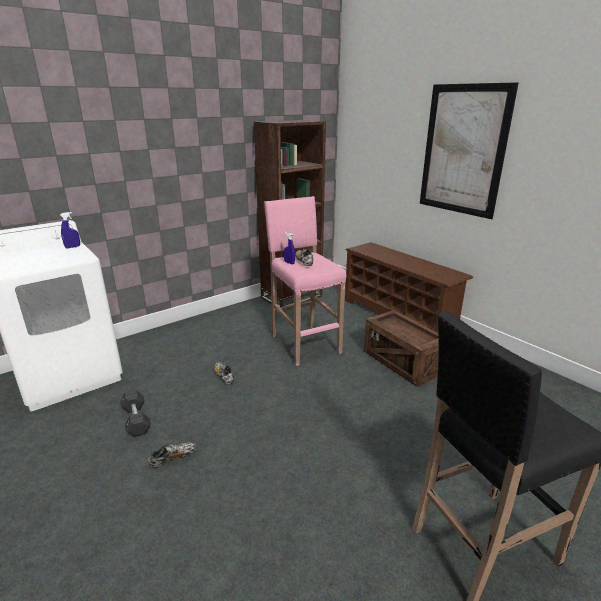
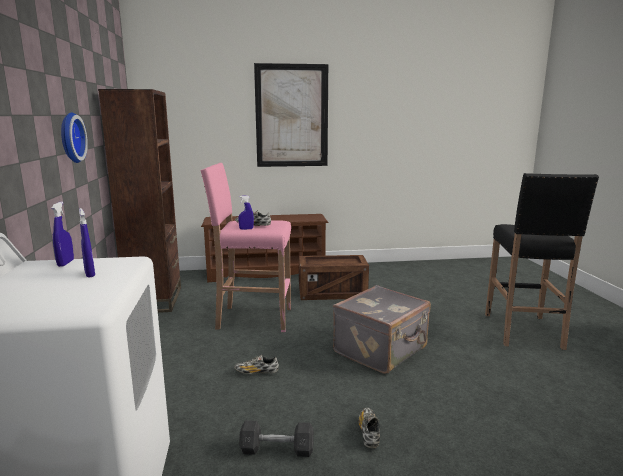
camera: 60 degrees left, 10 degrees down
(53, 256) = (90, 274): none -> blue spray bottle
(198, 162) = (69, 137): none -> wall clock
(311, 428) = (381, 350): none -> grey suitcase

